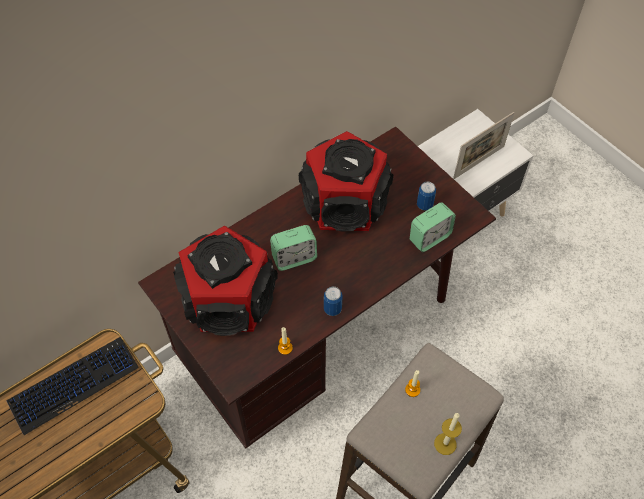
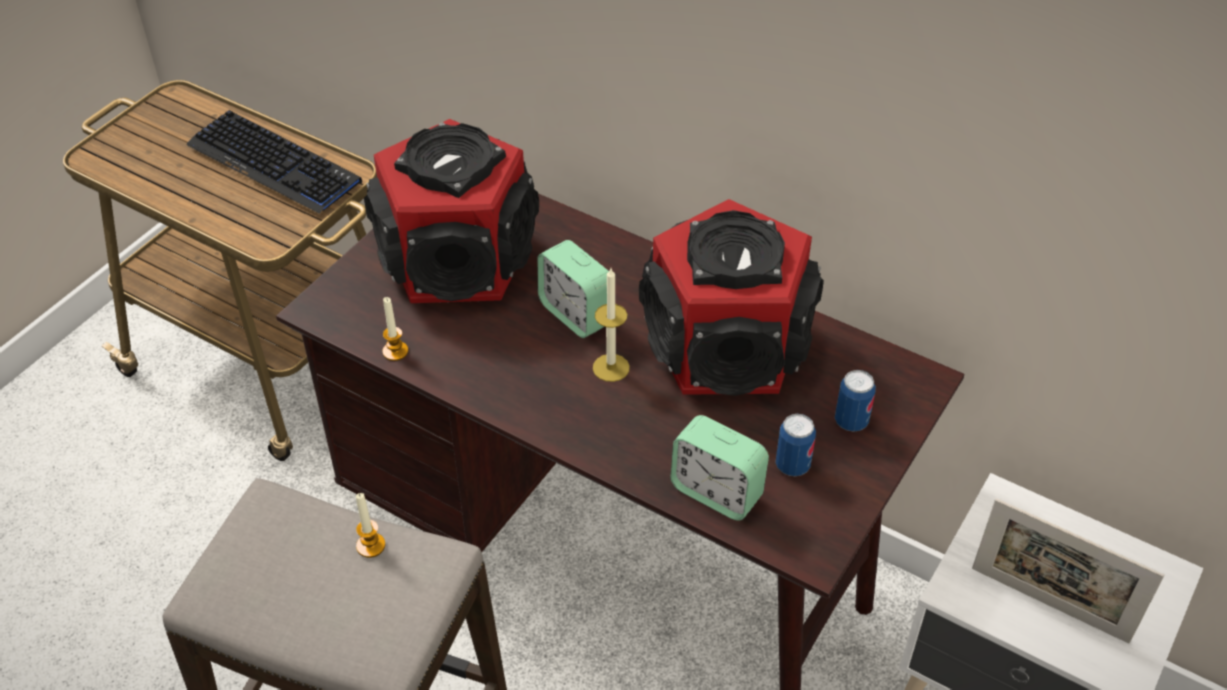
camera: 70 degrees right, 10 degrees down
(332, 309) = (494, 391): can -> can (851, 421)
(445, 444) = (274, 620): candle -> candle (611, 368)

